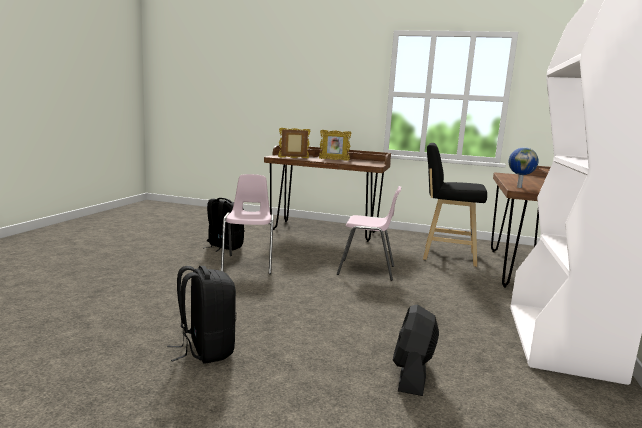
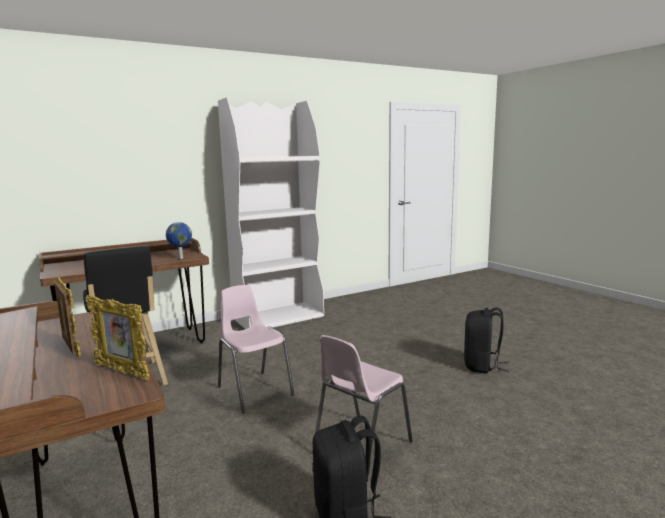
camera: 135 degrees left, 0 degrees up
(412, 375) = (383, 328): black fan -> none

